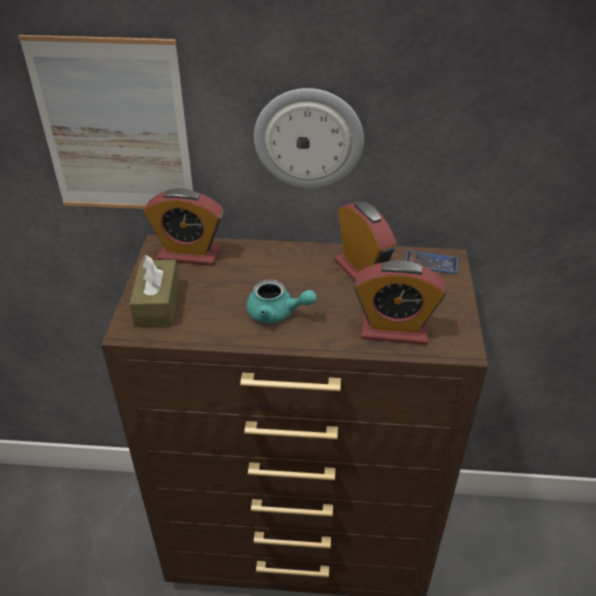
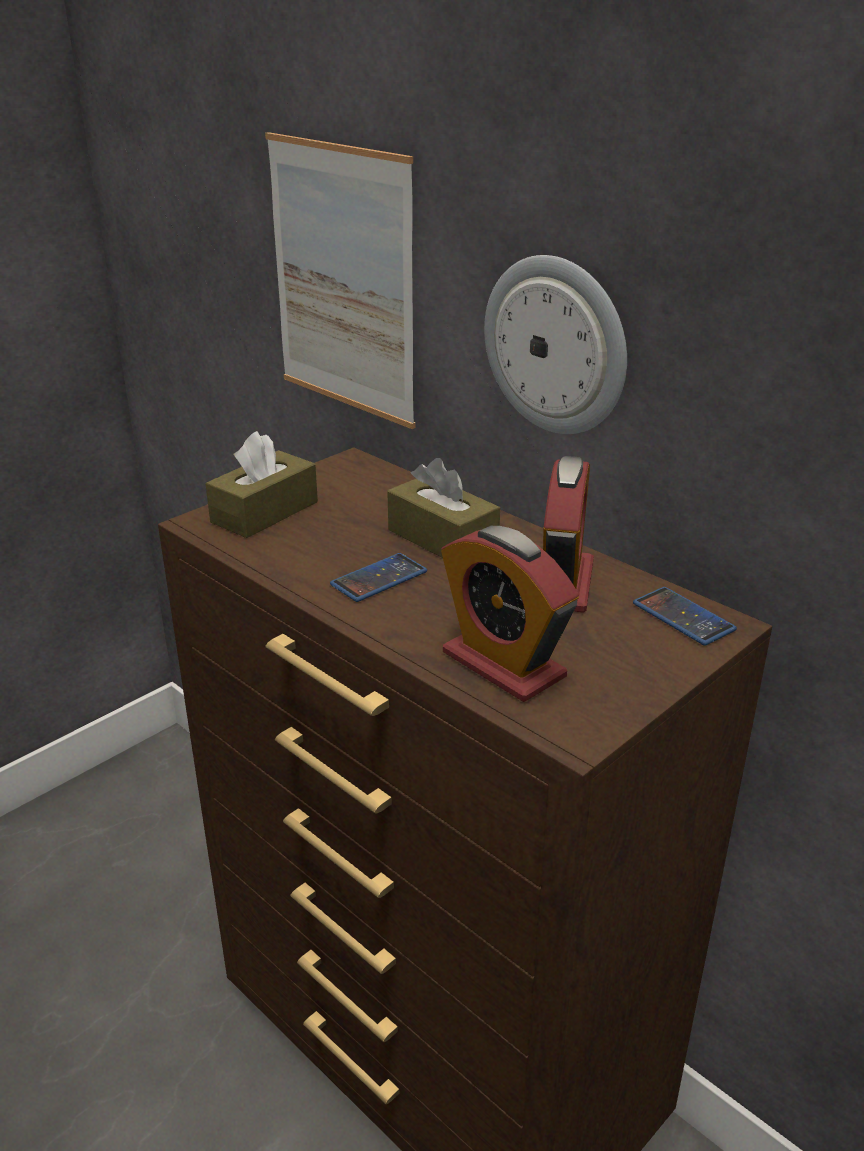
camera: 40 degrees right, 10 degrees down
(189, 254) = (369, 481): alarm clock -> none
(276, 273) = (442, 539): none -> brown tissue box
(277, 314) = (379, 578): turquoise teapot -> phone

